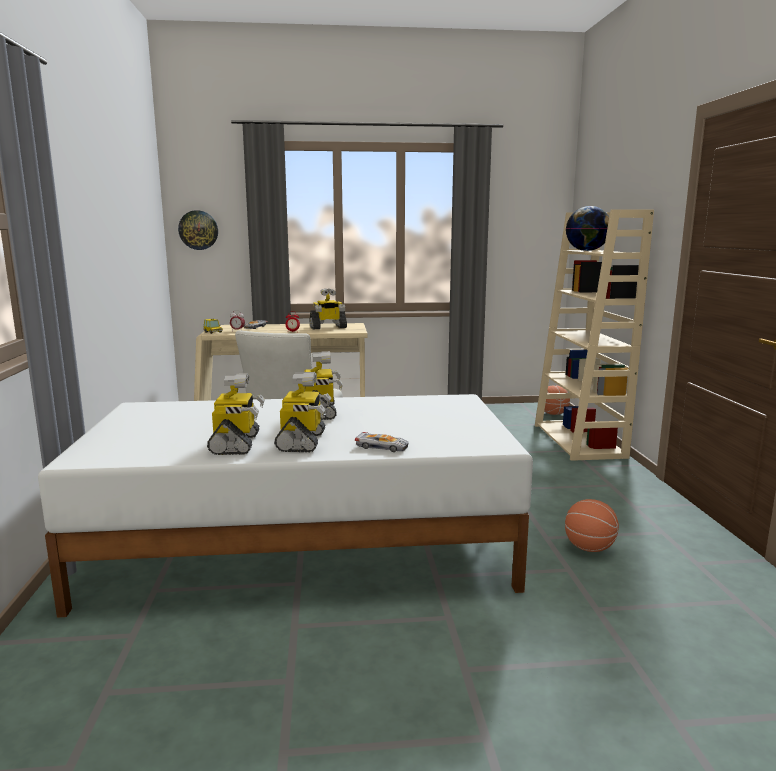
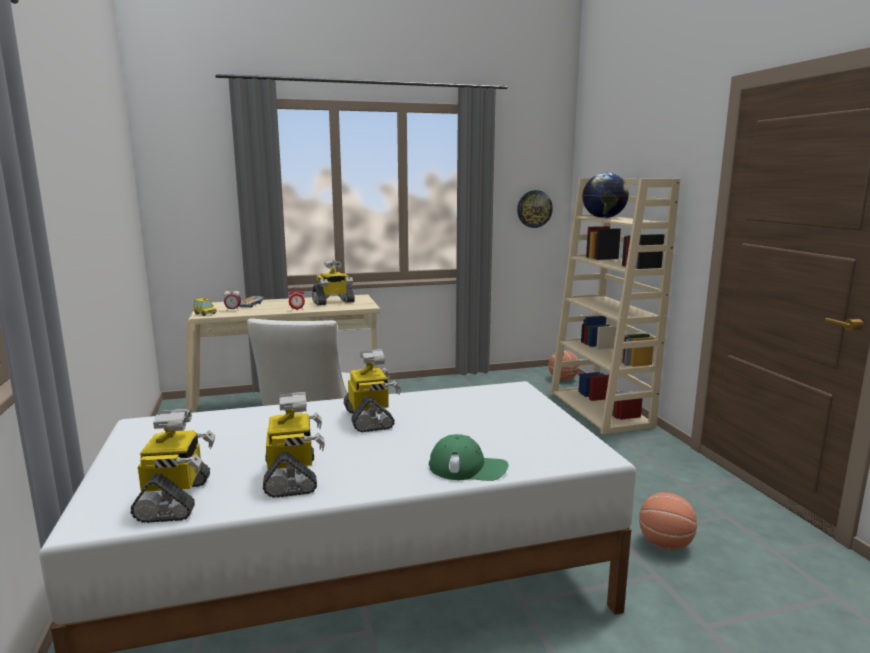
camera: 10 degrees left, 0 degrees up
(198, 230) = (178, 196): wall clock -> wall clock (534, 209)
(302, 441) = (371, 466): toy robot -> toy robot (176, 499)
(382, 447) = (468, 467): toy car -> green cap

